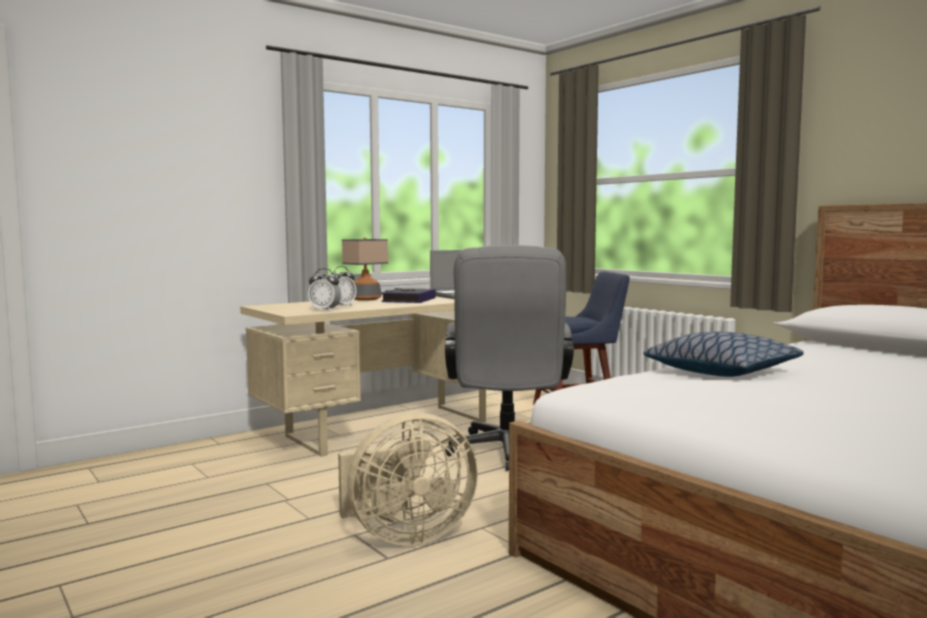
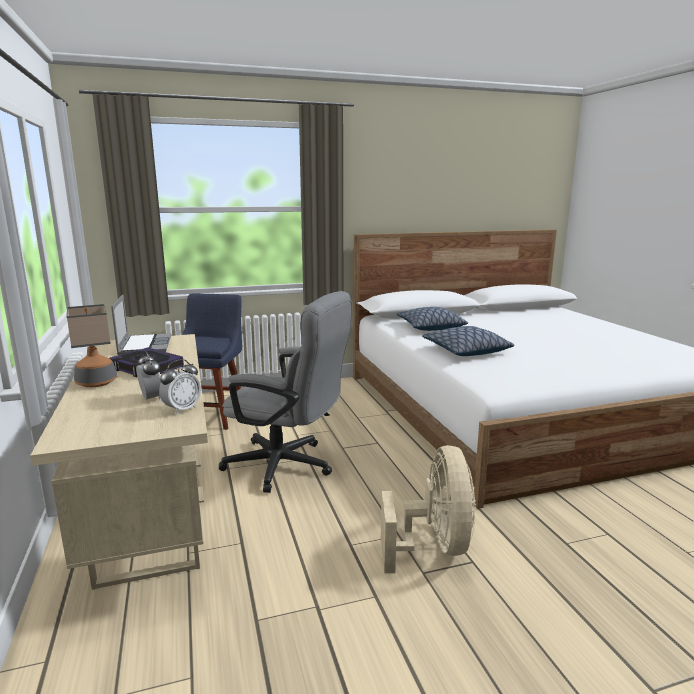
camera: 70 degrees left, 10 degrees up
(823, 356) = (430, 327): none -> pillow

